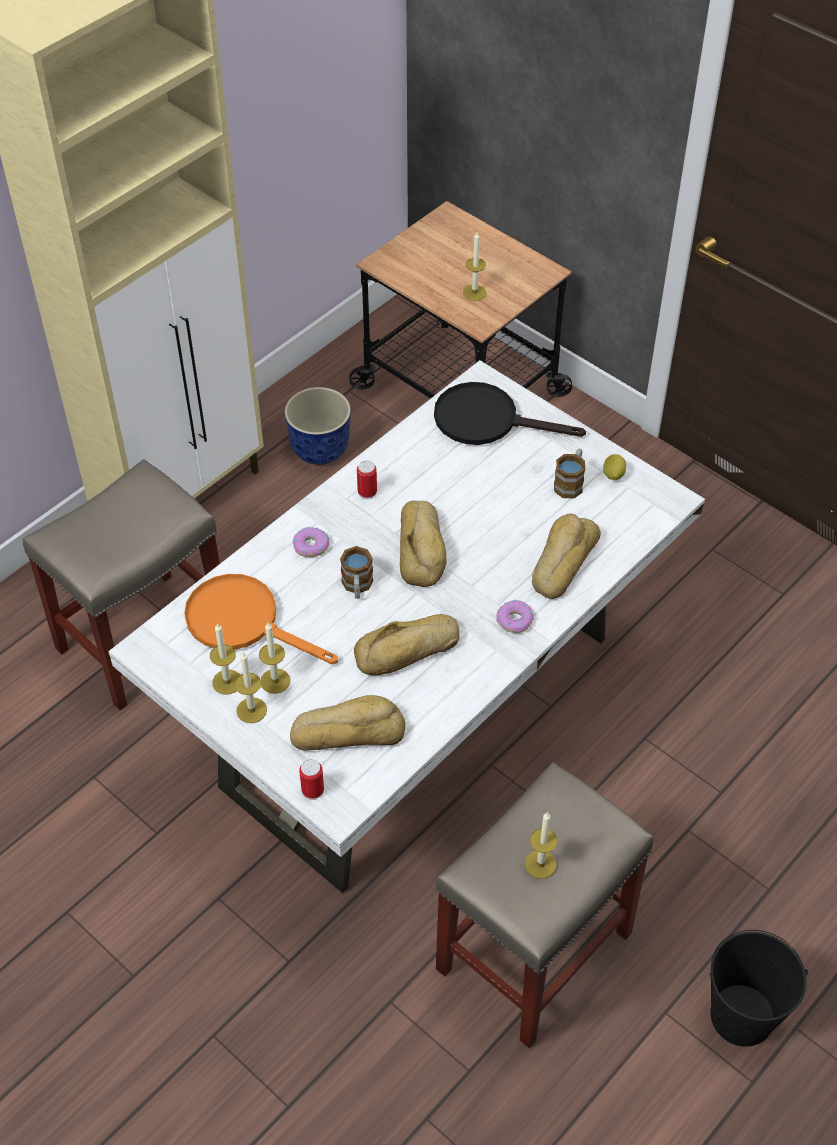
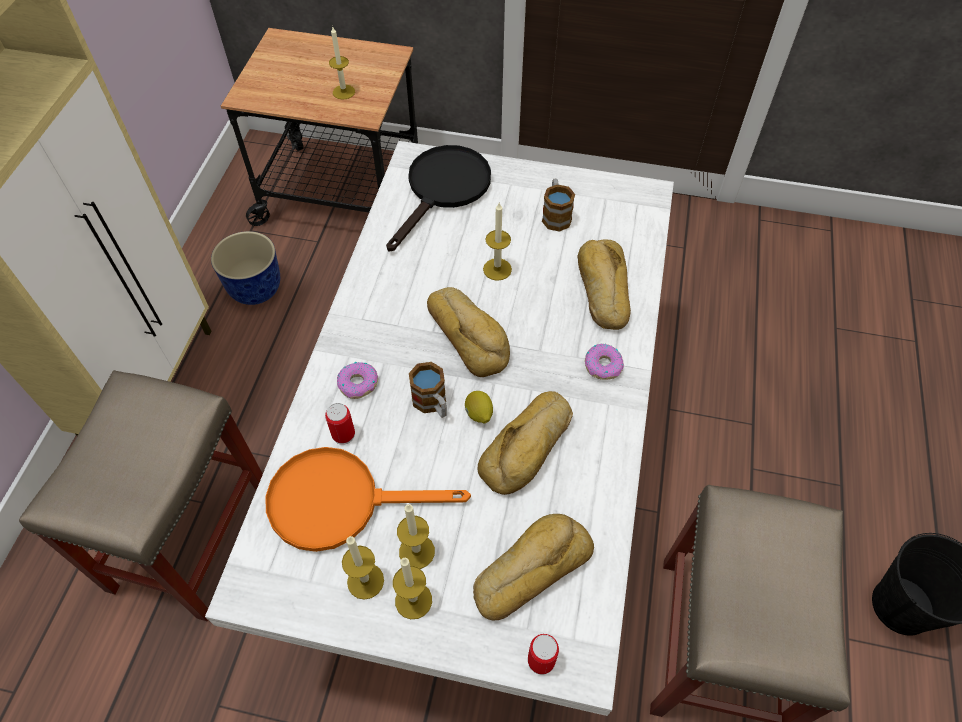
camera: 30 degrees left, 5 degrees up
(367, 492) = (378, 304): can -> can (343, 434)
(488, 420) = (443, 190): black frying pan -> black frying pan turned 135 degrees clockwise
(540, 864) = (780, 599): candle -> candle (497, 269)
(613, 475) = (586, 193): lemon -> lemon (479, 414)

